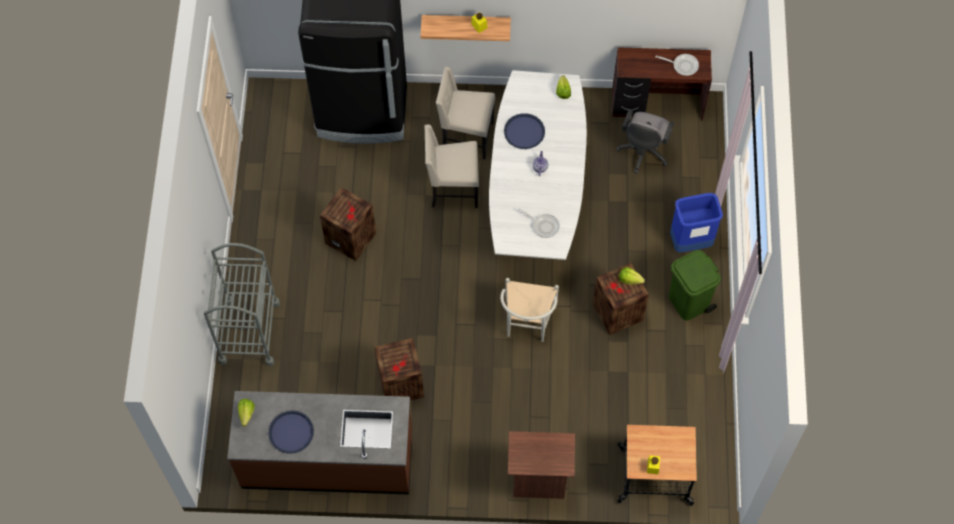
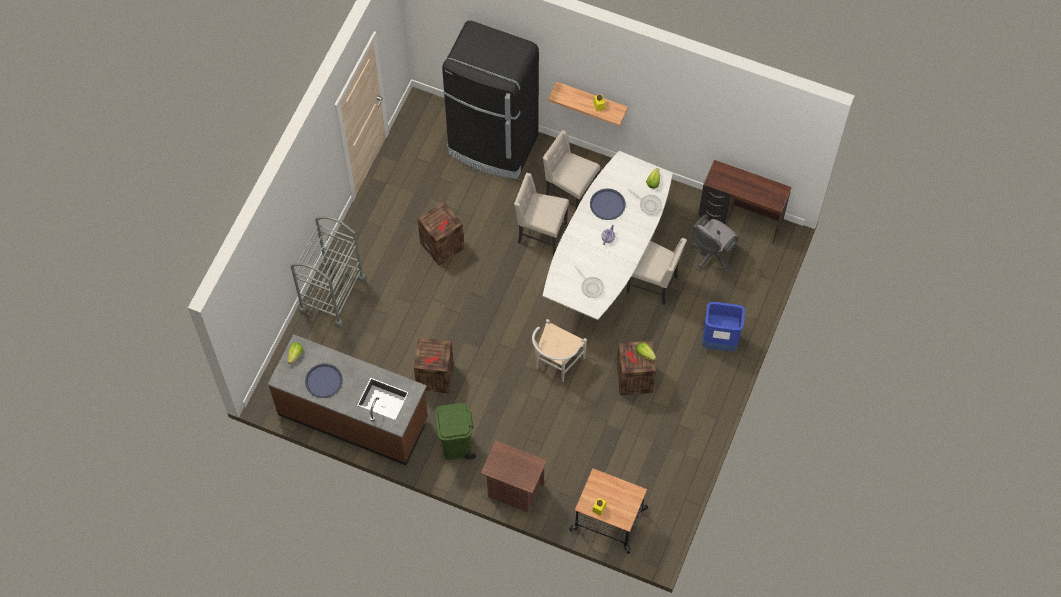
camera: 20 degrees right, 0 degrees up
(595, 204) = (653, 284): none -> beige chair
(683, 65) = (762, 192): frying pan -> frying pan (648, 204)
(689, 302) = (696, 391): green trash can -> green trash can (456, 445)

